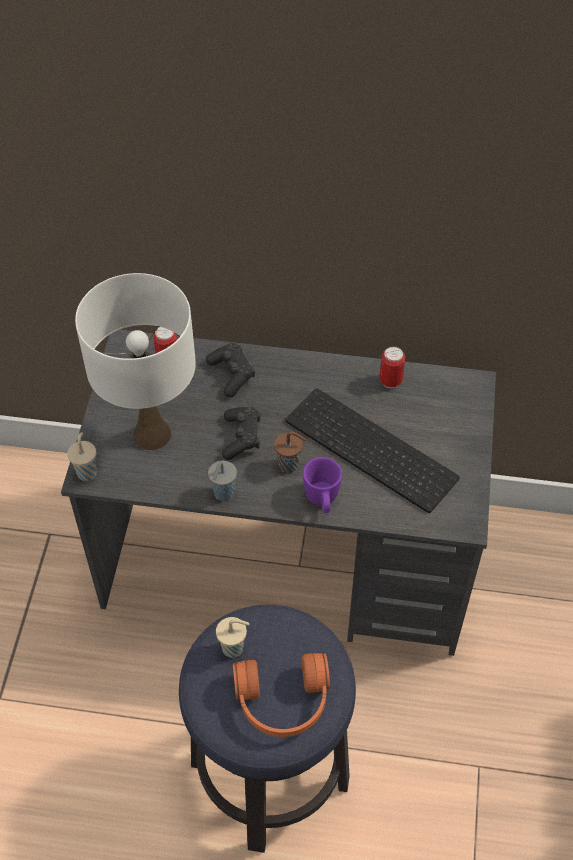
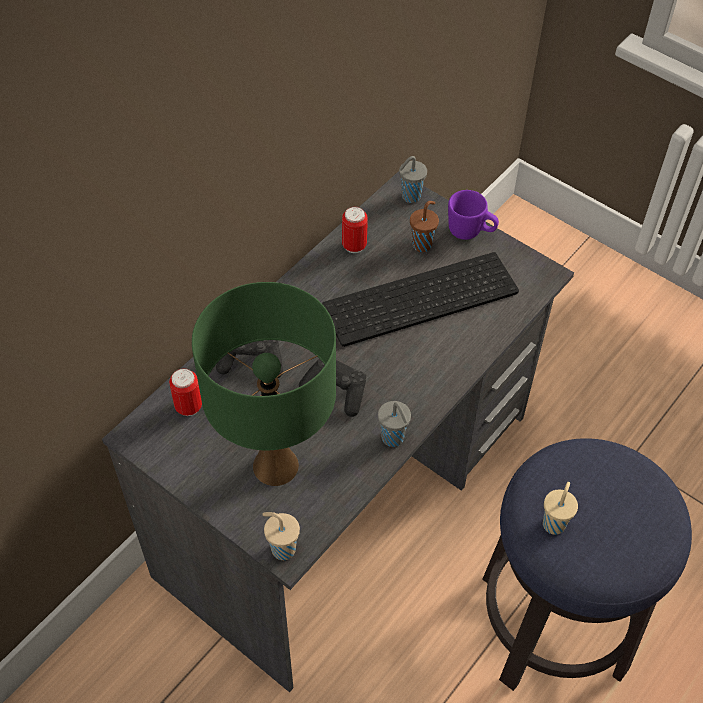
camera: 60 degrees left, 0 degrees up
(152, 433) = (274, 465): white table lamp -> green table lamp
(283, 703) = (634, 511): orange headphones -> none
(289, 465) = (396, 368): brown cup -> brown cup (422, 244)
(322, 500) = (452, 363): purple mug -> purple mug (470, 232)
(473, 392) = (410, 197): none -> grey cup

